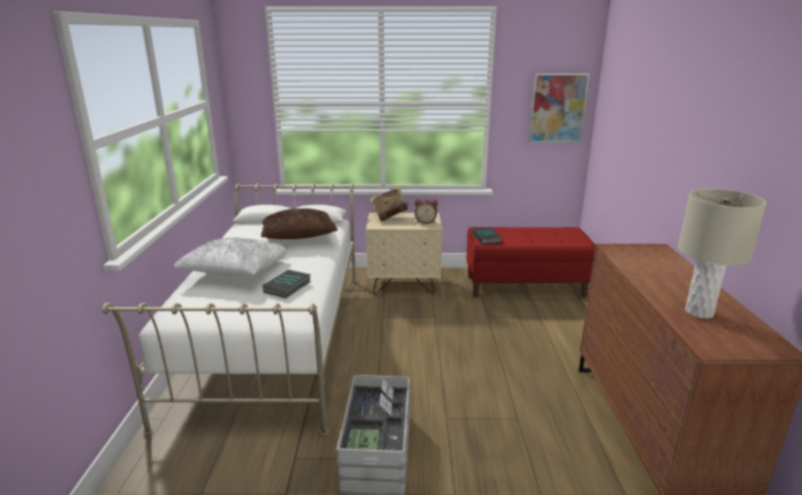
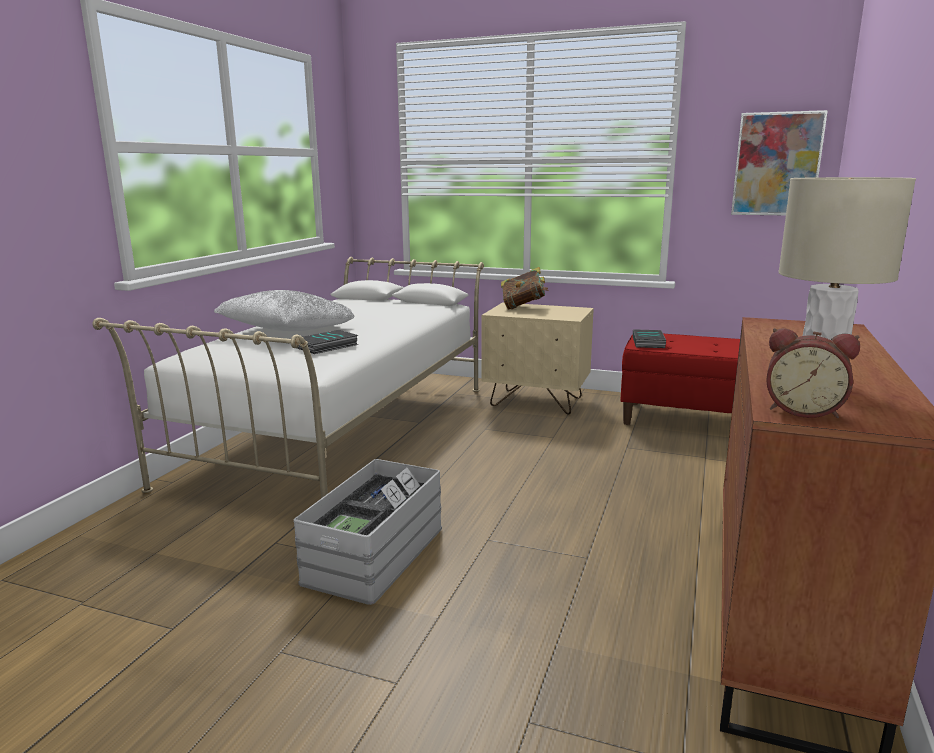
camera: 20 degrees right, 5 degrees down
(299, 237) = (389, 311): brown pillow -> none
(425, 222) = (566, 314): alarm clock -> alarm clock (803, 410)

